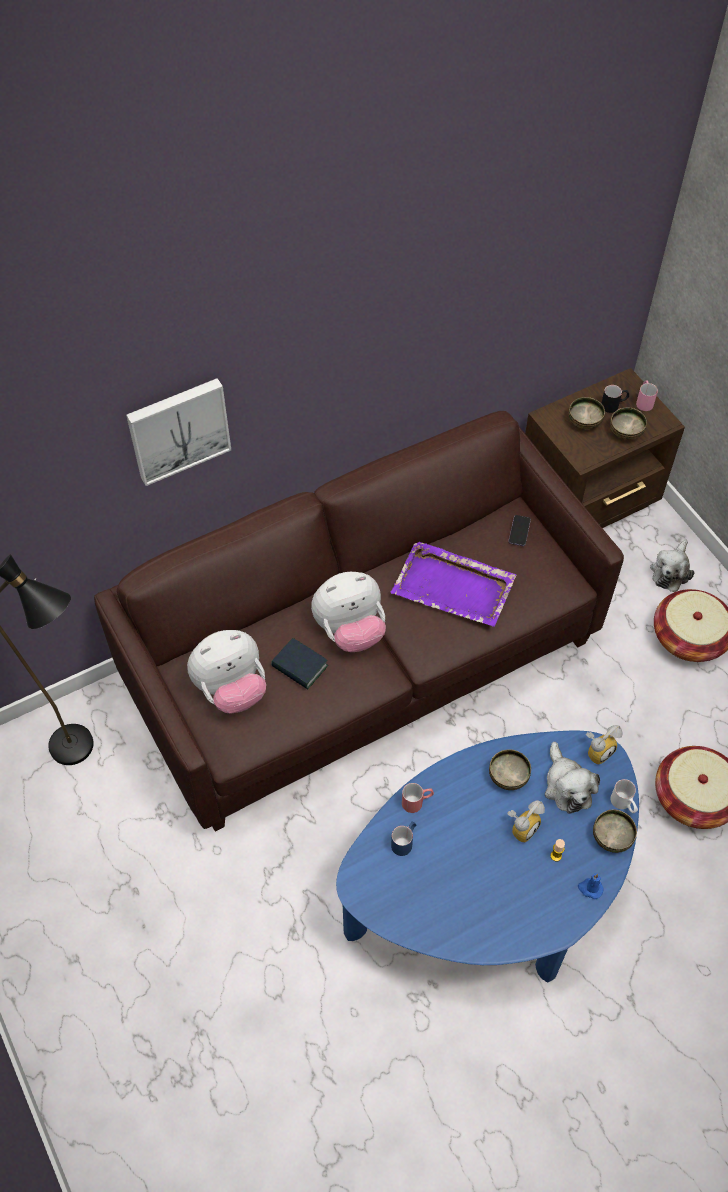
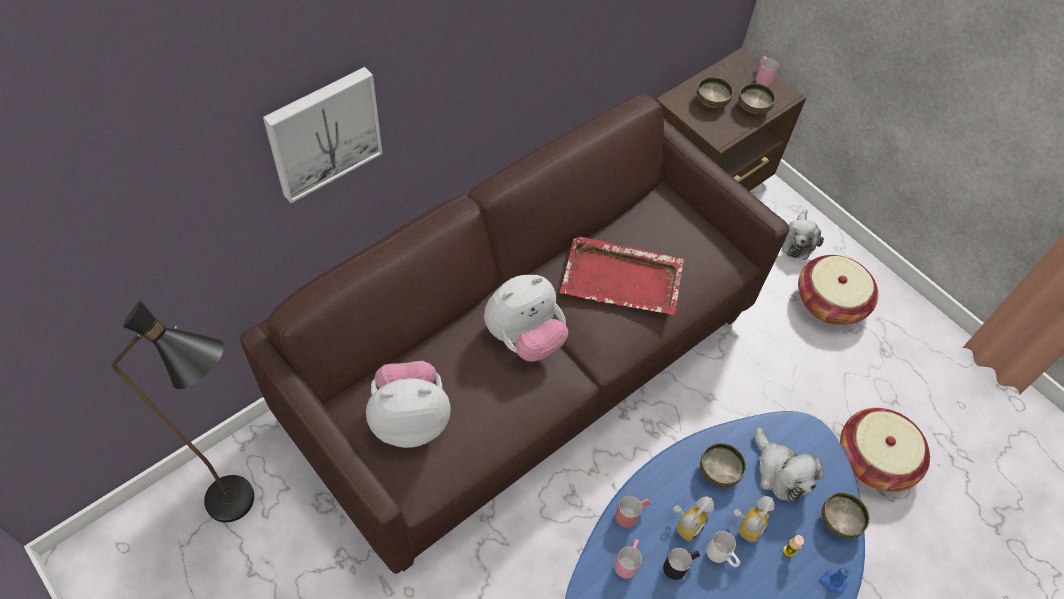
camera: 15 degrees left, 0 degrees up
(231, 689) = (410, 419): plush toy -> plush toy turned 150 degrees counterclockwise
(300, 667) = (480, 384): book -> none
(404, 841) = (628, 561): blue mug -> pink mug
(454, 587) = (623, 279): purple tray -> red tray
(519, 531) = (673, 215): phone -> none
(598, 750) = (801, 429): alarm clock -> alarm clock (686, 522)
(614, 405) = (735, 83): black mug -> black mug (680, 565)
(624, 804) = (841, 483): white mug -> white mug (722, 556)

